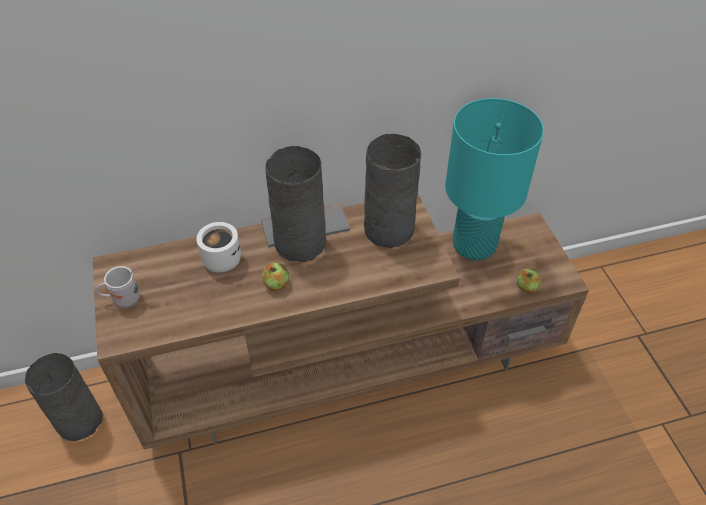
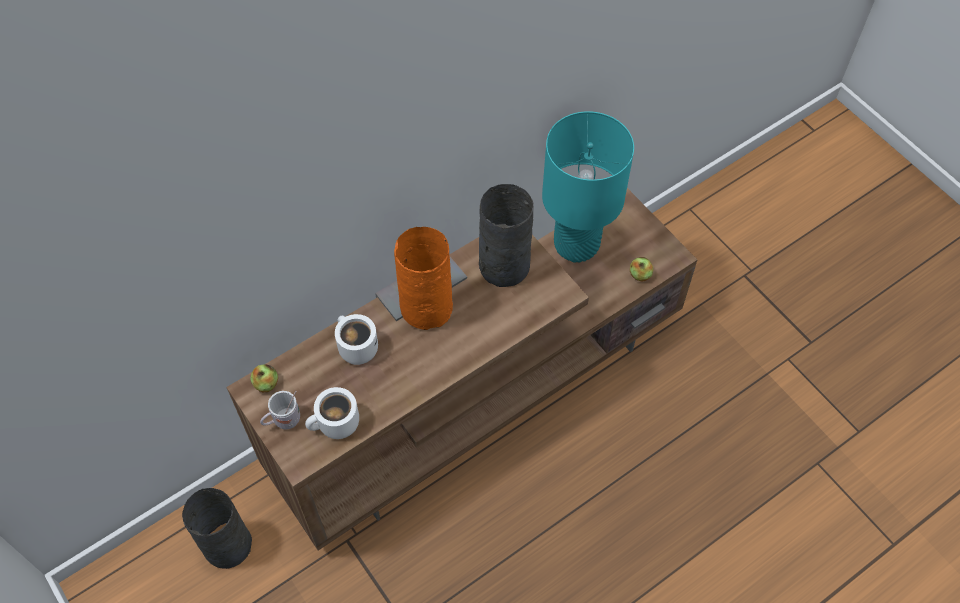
camera: 20 degrees left, 10 degrees up
(166, 318) = (336, 426): none -> white mug
(276, 284) = (423, 358): apple -> apple (266, 384)
(301, 241) = (426, 306): grey vase -> orange vase

